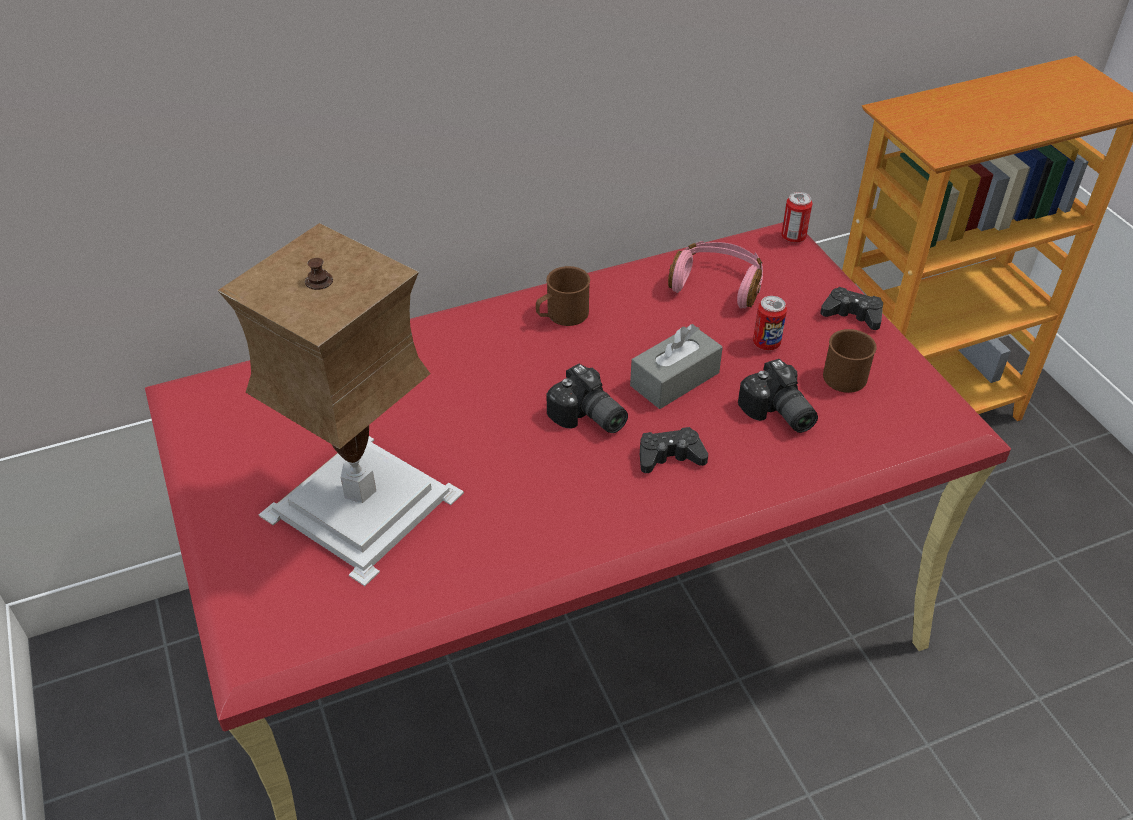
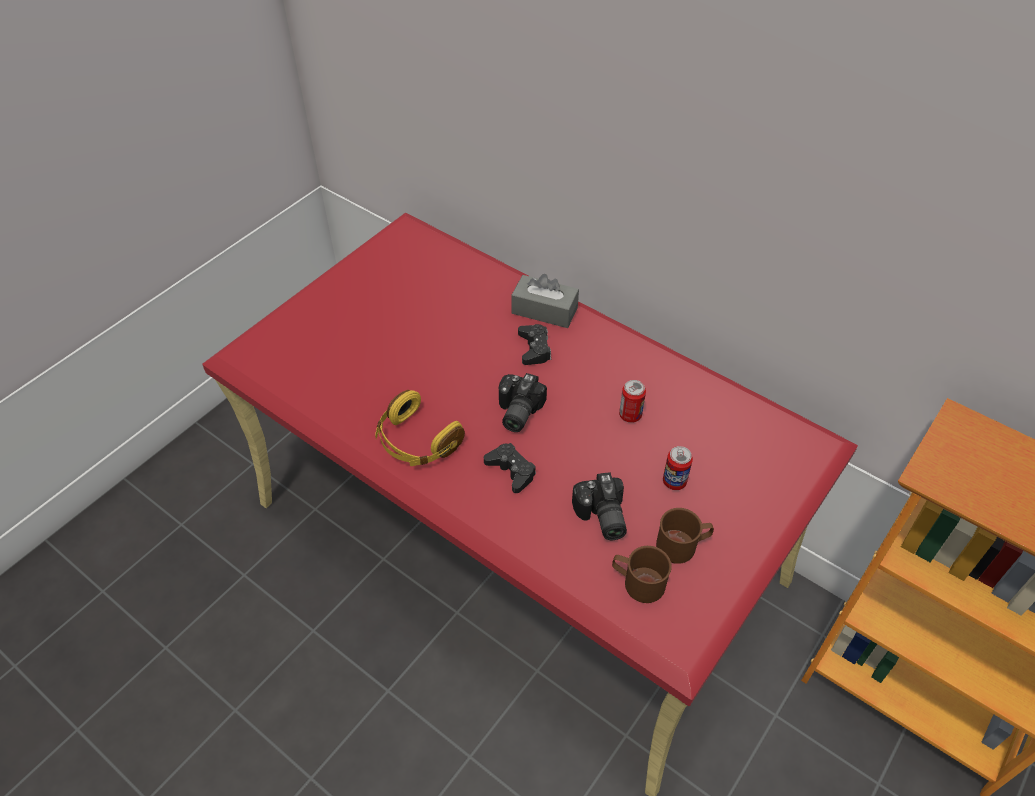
camera: 60 degrees right, 5 degrees up
(357, 504) = (369, 339): table lamp -> none
(562, 315) = (606, 354): brown mug -> brown mug (638, 582)
(567, 522) = (416, 441): none -> yellow headphones
(674, 379) = (590, 442): grey tissue box -> grey tissue box (544, 310)
(717, 284) = (718, 425): pink headphones -> none
(777, 414) = (600, 517): camera -> camera turned 45 degrees counterclockwise
(793, 237) = (823, 451): can -> can (630, 415)
(852, 314) = (758, 526): black game controller -> black game controller (534, 348)

